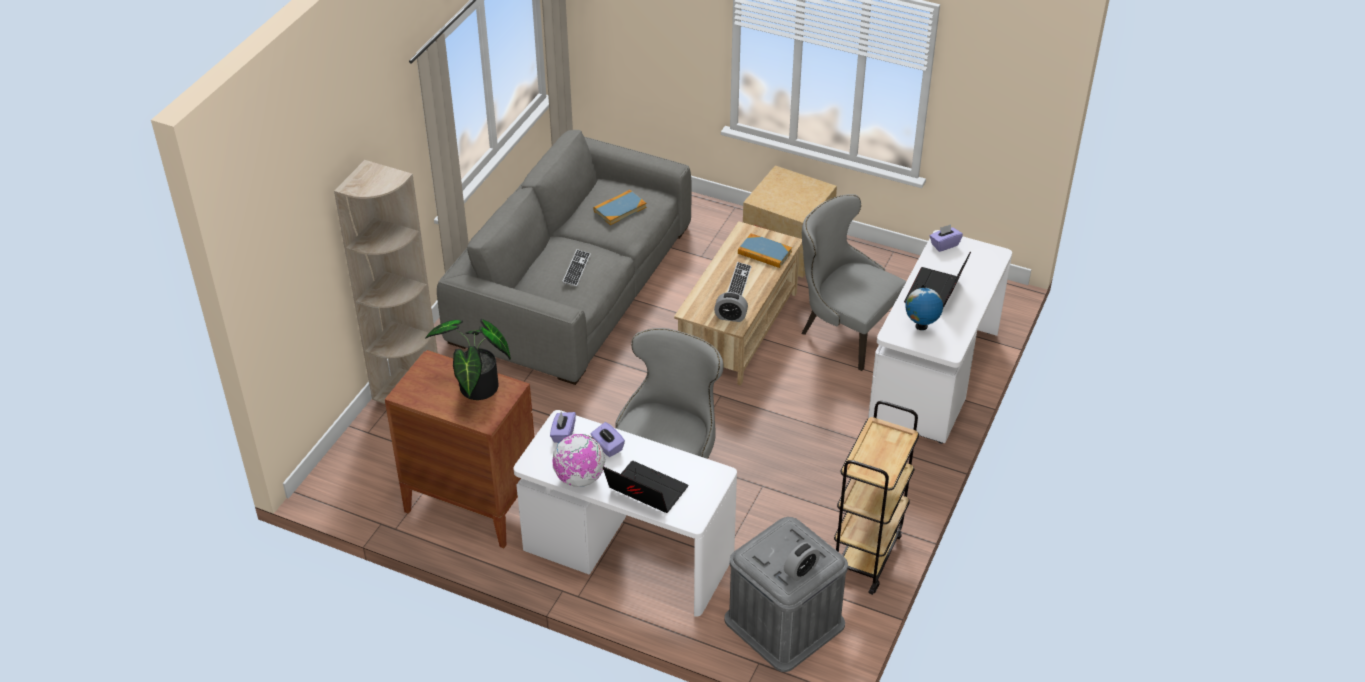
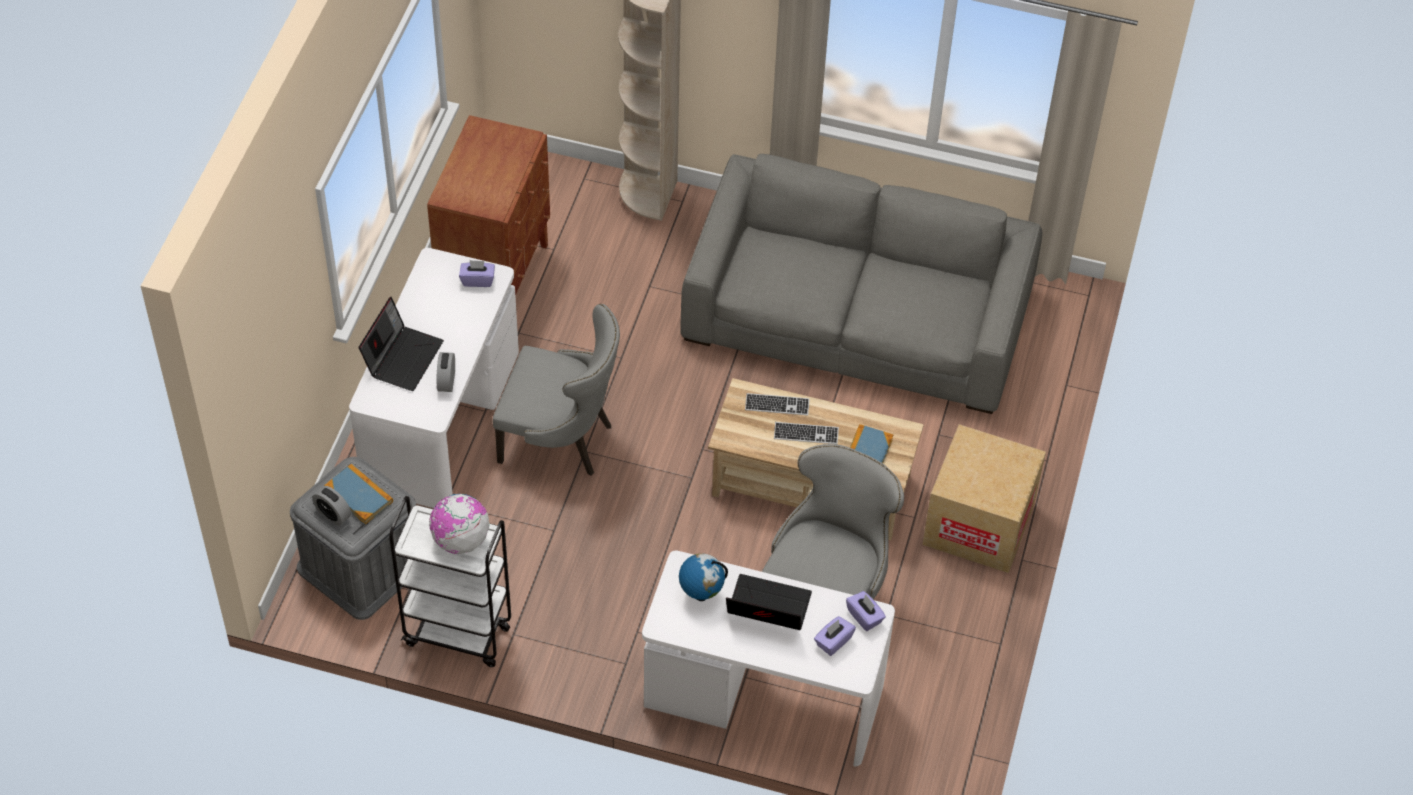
camera: 80 degrees right, 10 degrees up
(476, 390) = (489, 181): potted plant -> none
(576, 269) = (793, 276): keyboard -> keyboard (777, 405)
(579, 478) = (416, 302): globe -> globe (460, 540)
(607, 447) = (463, 319): purple tissue box -> purple tissue box (833, 641)
(620, 209) = (913, 302): book -> book (359, 495)
(730, 317) = (740, 432): alarm clock -> alarm clock (446, 381)
(868, 559) = (456, 637): brown cart -> white cart

